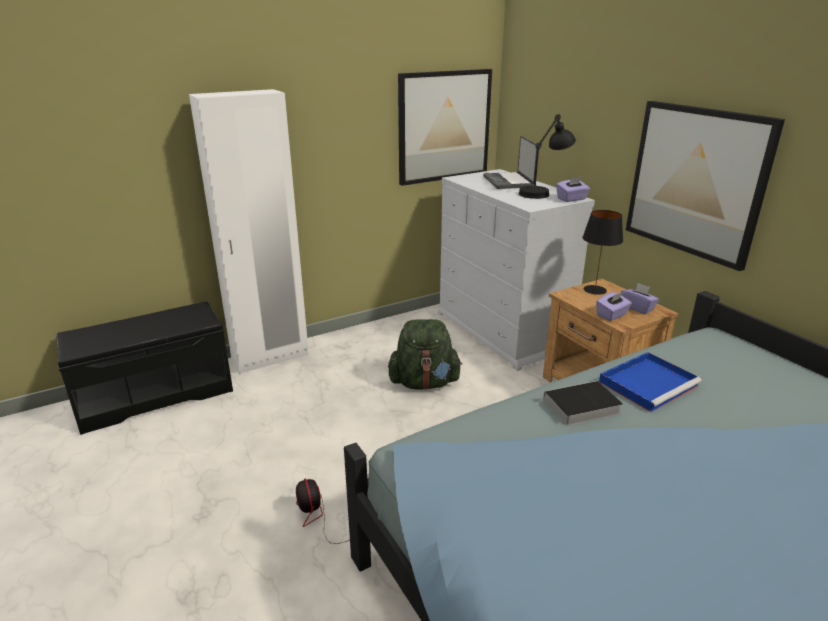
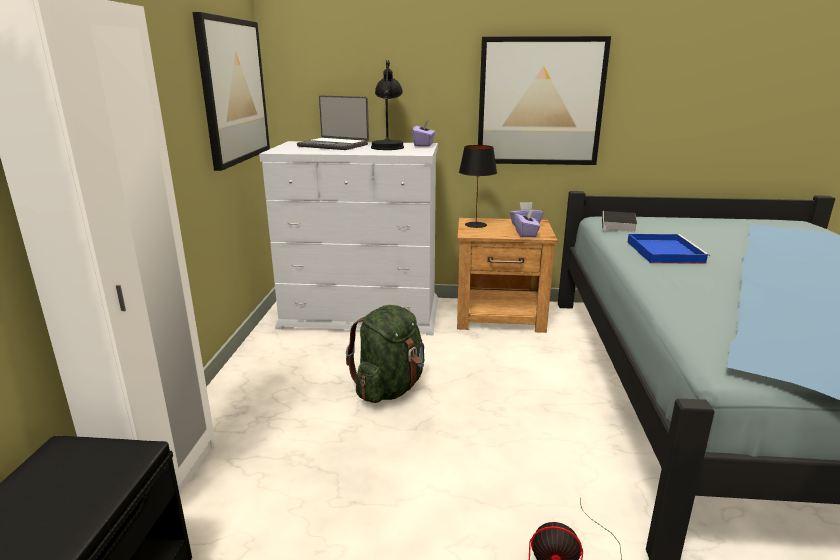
camera: 55 degrees left, 5 degrees down
(579, 407) = (687, 280): book -> book (618, 225)

